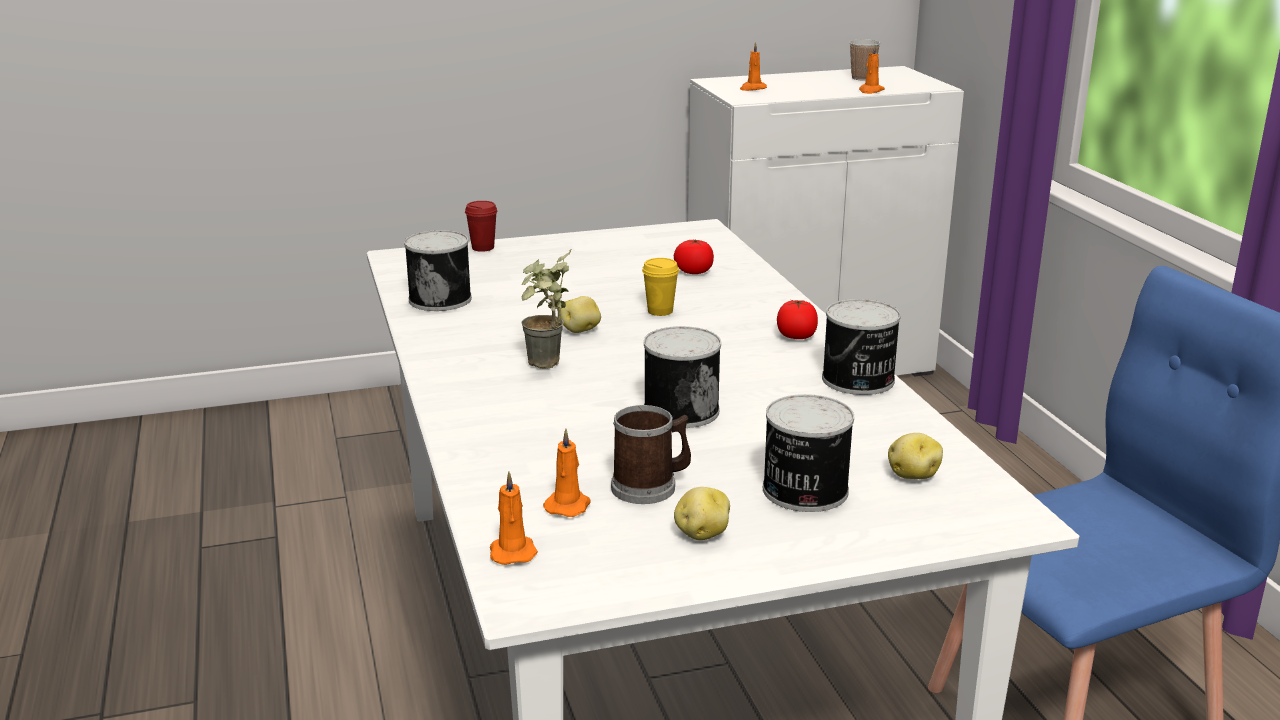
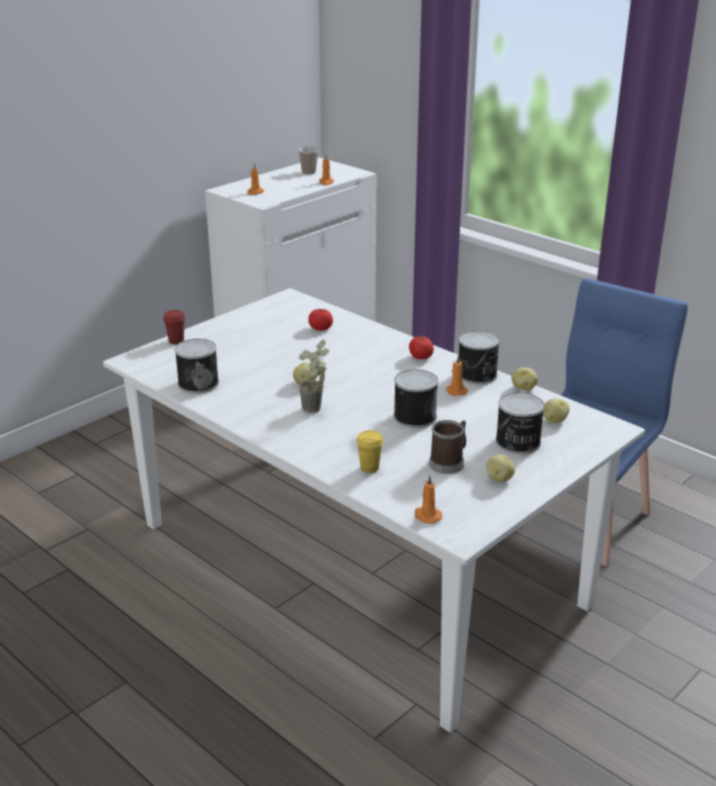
camera: 30 degrees left, 5 degrees up
(568, 505) = (423, 484): orange candle -> orange candle (456, 391)
(660, 311) = (333, 359): yellow cup -> yellow cup (369, 468)
(916, 415) = (523, 388): none -> potato

